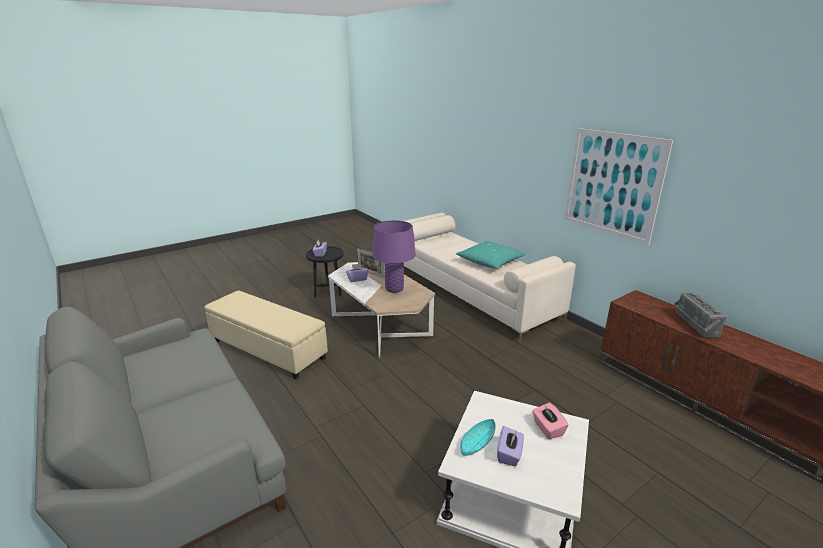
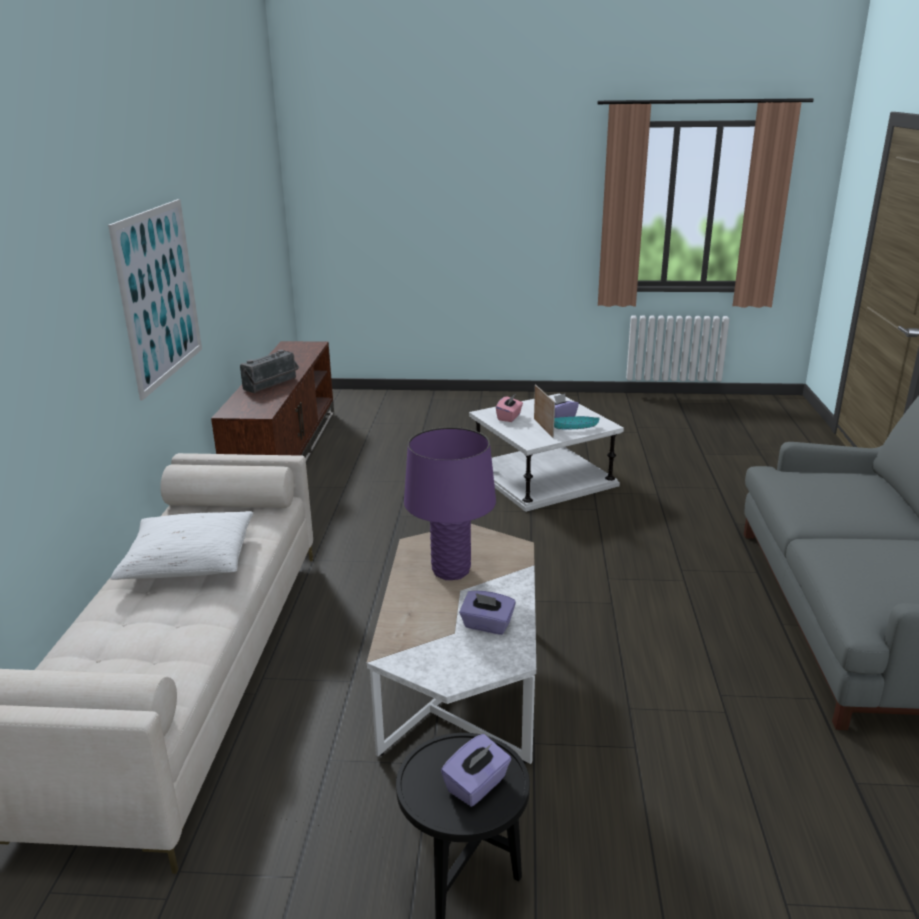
camera: 140 degrees left, 0 degrees up
(269, 349) = (713, 736): beige ottoman -> none
(371, 274) = (443, 627): picture frame -> picture frame (543, 428)
(490, 262) = (189, 561): turquoise pillow -> white pillow

